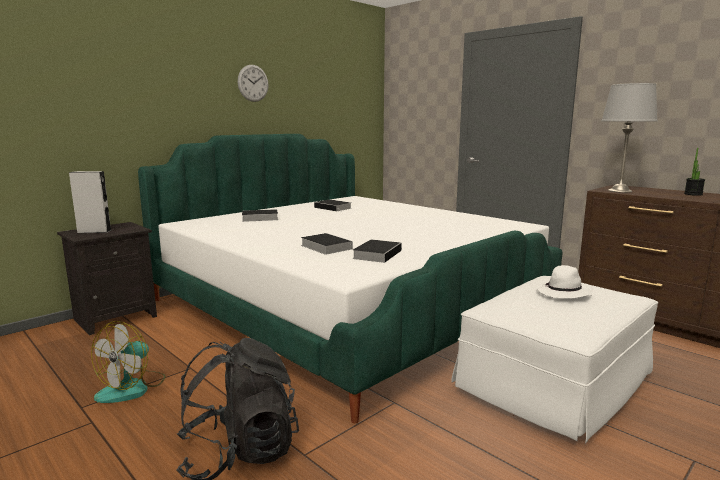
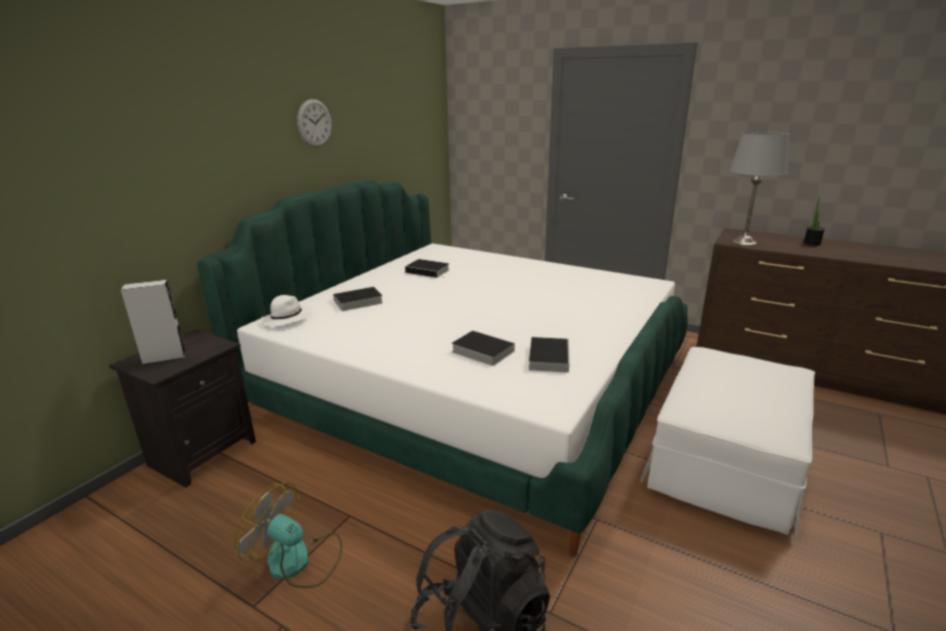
camera: 15 degrees left, 10 degrees up
(132, 388) = (298, 561): fan -> fan turned 105 degrees clockwise
(564, 293) = (739, 378): white hat -> white hat (286, 319)

